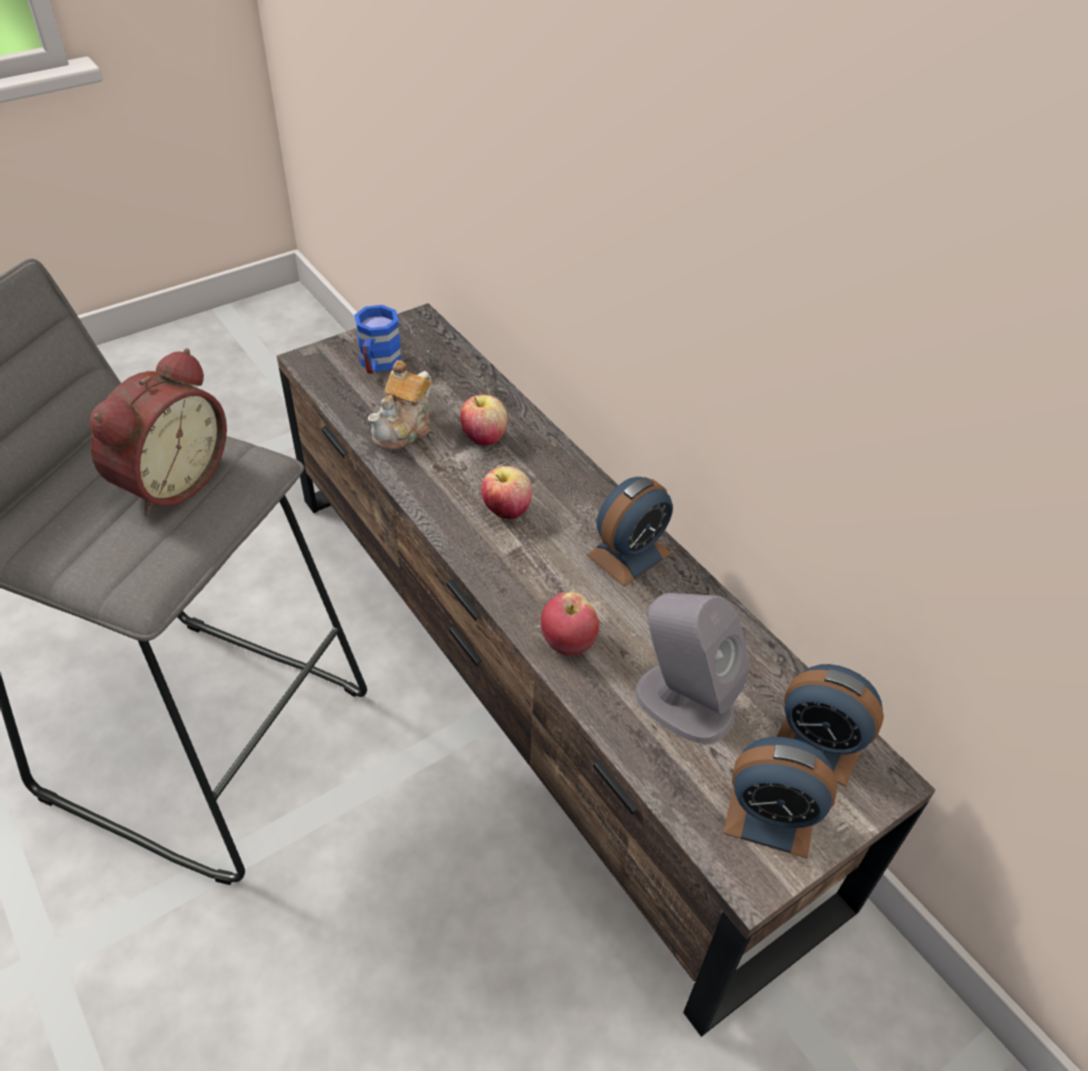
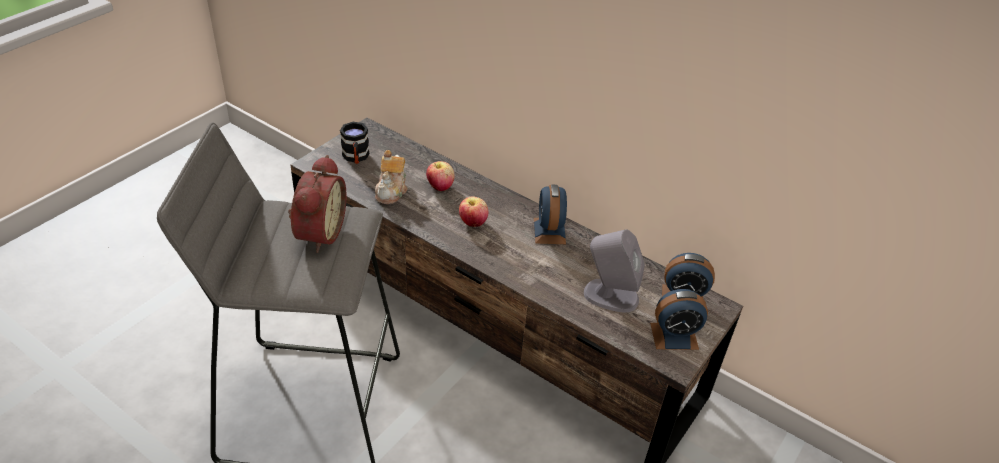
camera: 20 degrees left, 5 degrees down
(378, 364) = (356, 158): blue mug -> black mug
(568, 643) = (539, 281): apple -> none
(629, 554) = (549, 231): alarm clock -> alarm clock turned 150 degrees clockwise

